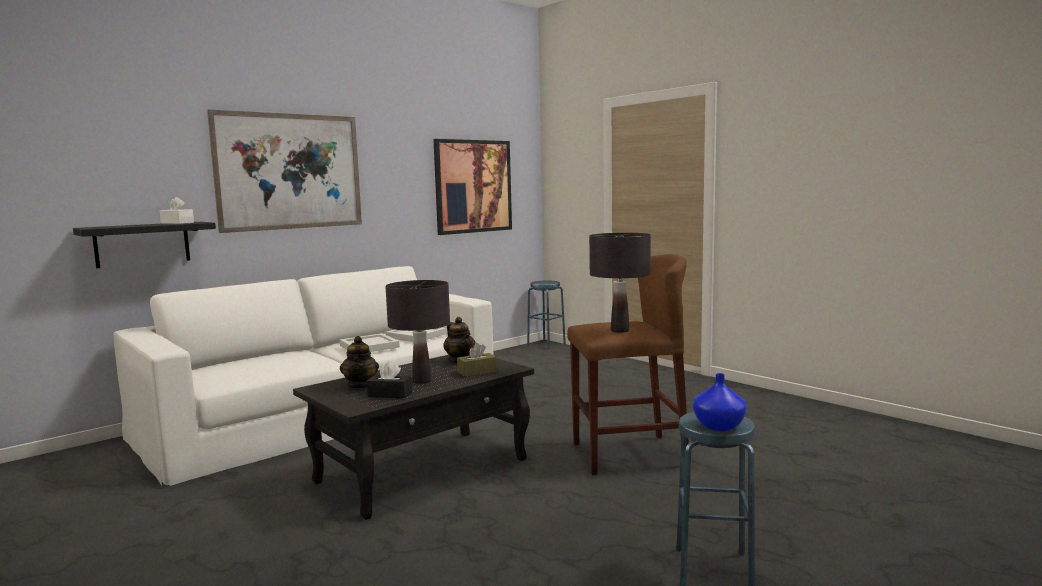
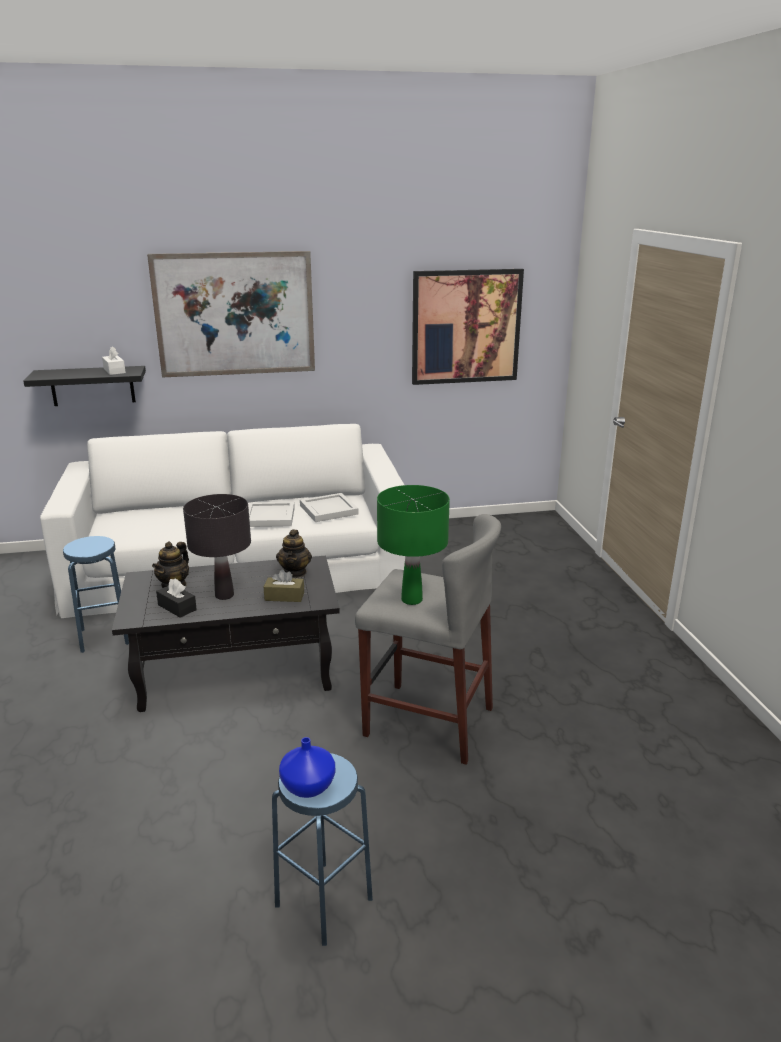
camera: 30 degrees right, 15 degrees up
(546, 344) = (546, 520): blue stool -> blue stool (104, 636)
(619, 330) = (411, 599): black table lamp -> green table lamp
(628, 454) = (428, 722): brown stool -> grey stool

